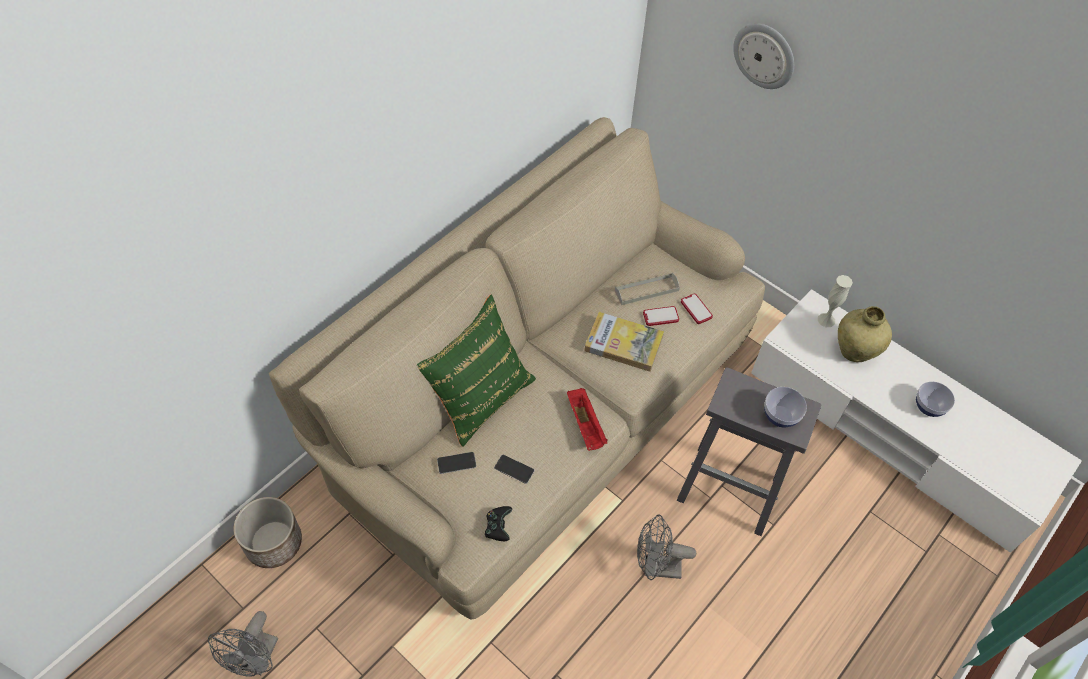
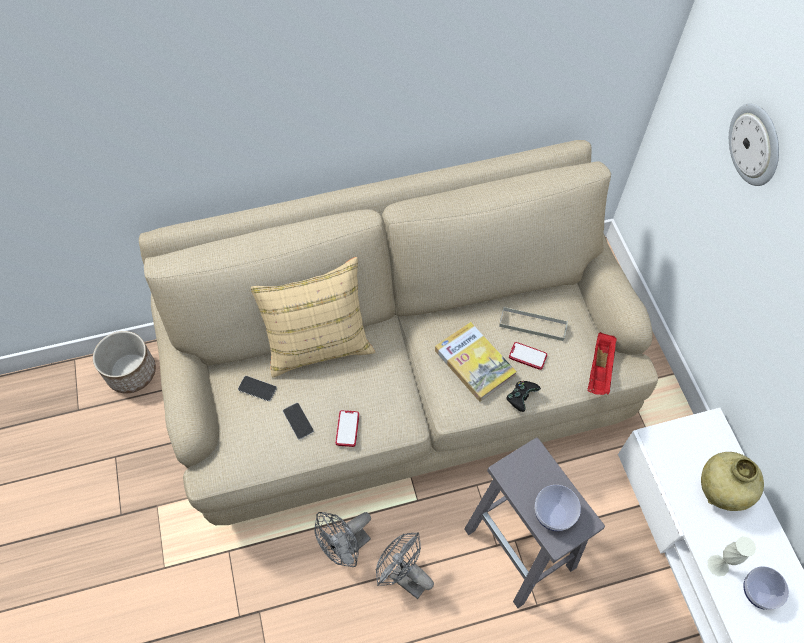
camera: 35 degrees right, 5 degrees up
(257, 660) = (60, 455): grey fan -> grey fan (346, 548)
(479, 395) = (318, 341): green pillow -> beige pillow
(498, 527) = (249, 463): black game controller -> black game controller (521, 398)
(586, 425) = (387, 418): red tray -> red tray (600, 370)
(696, 309) = (566, 367): phone -> phone (347, 429)
(826, 320) = (712, 446): white vase -> white vase (718, 565)

